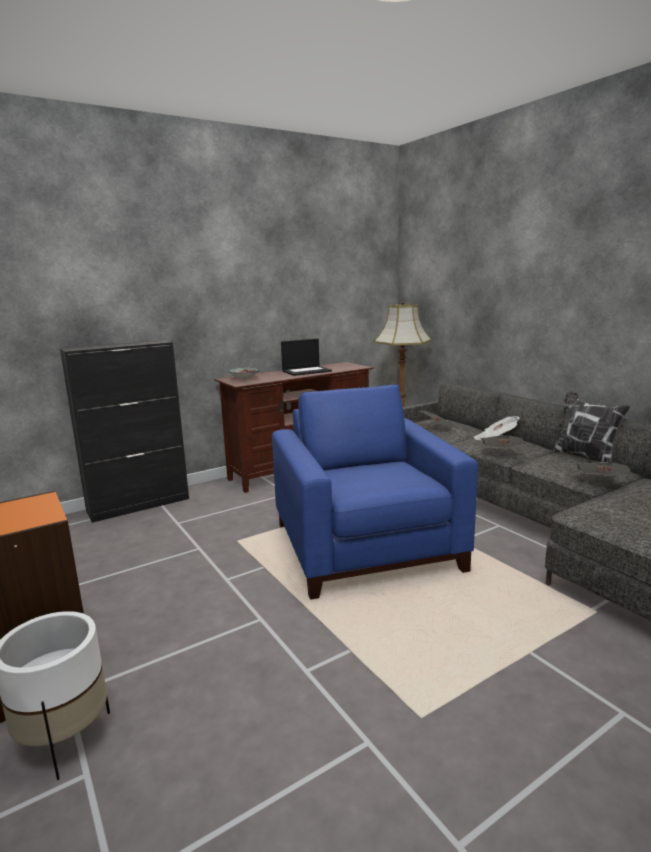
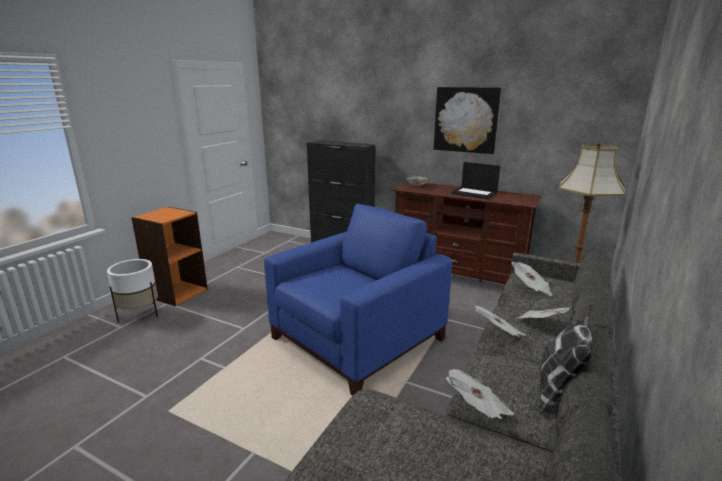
camera: 60 degrees right, 5 degrees up
(268, 296) = (466, 120): none -> picture

